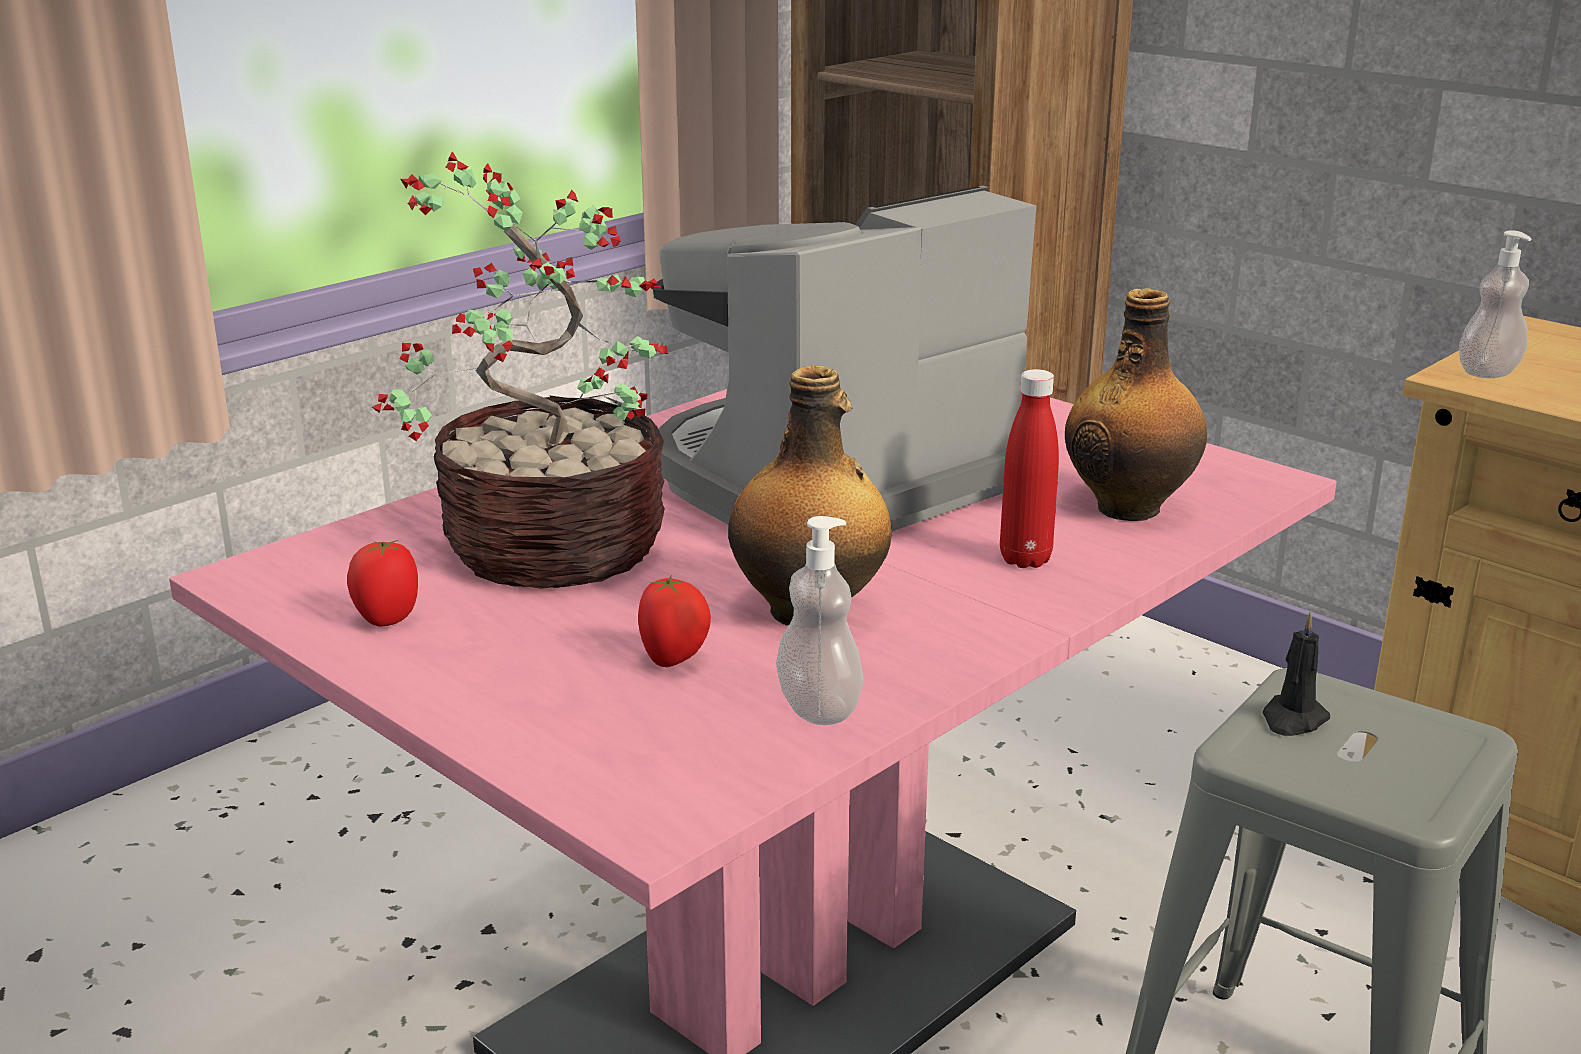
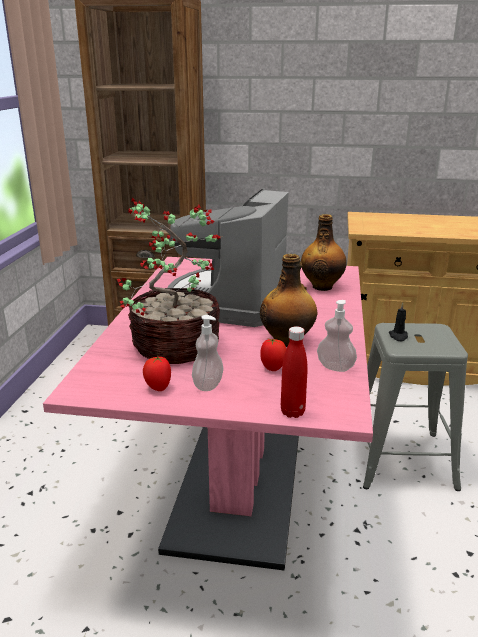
camera: 35 degrees left, 0 degrees up
(1025, 559) = (319, 308): red bottle -> red bottle (292, 412)
(1488, 372) = (365, 228): soap dispenser -> soap dispenser (208, 385)

